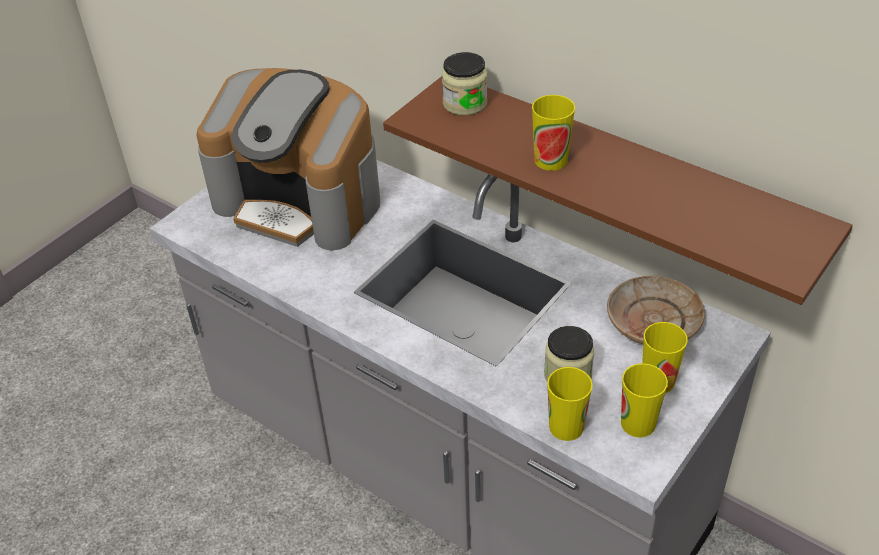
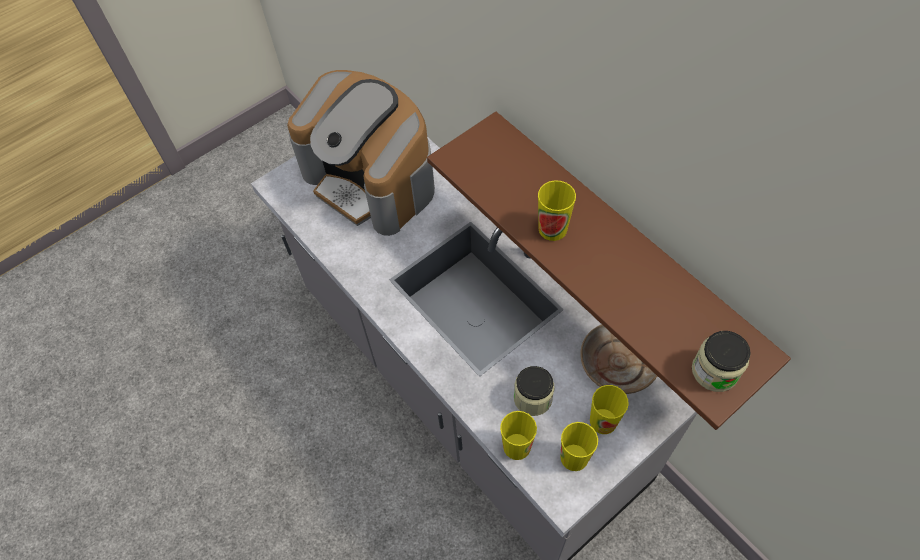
camera: 15 degrees right, 15 degrees up
(465, 103) = (500, 150): jar -> jar (714, 371)

